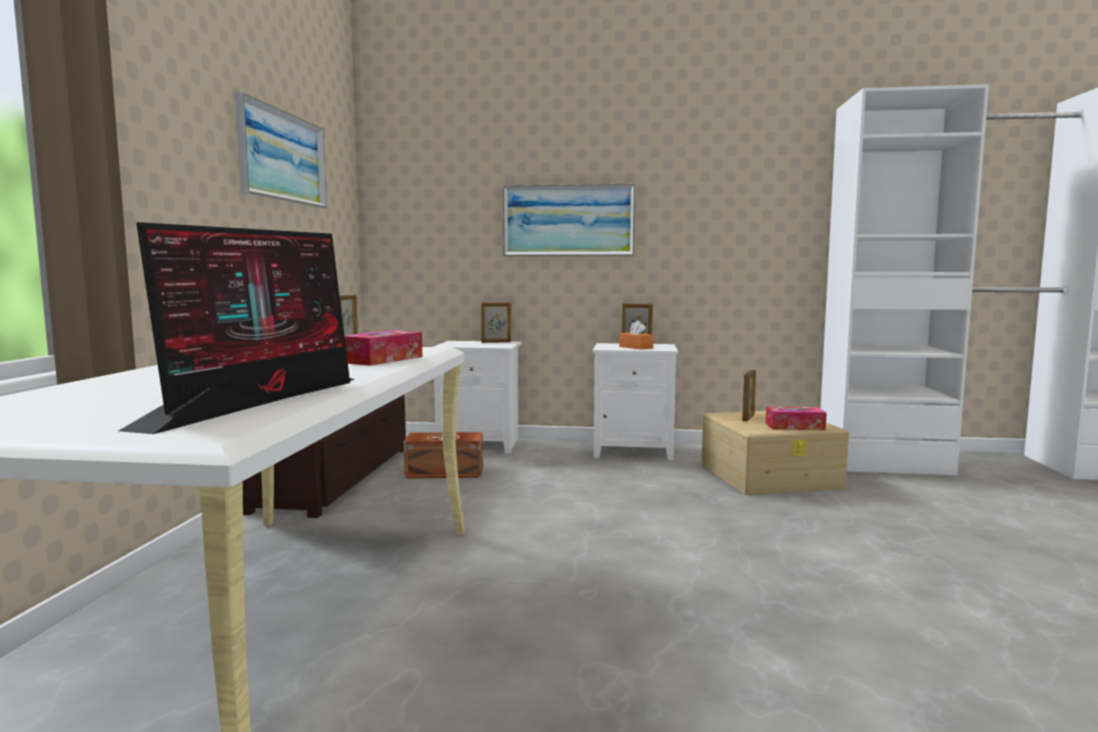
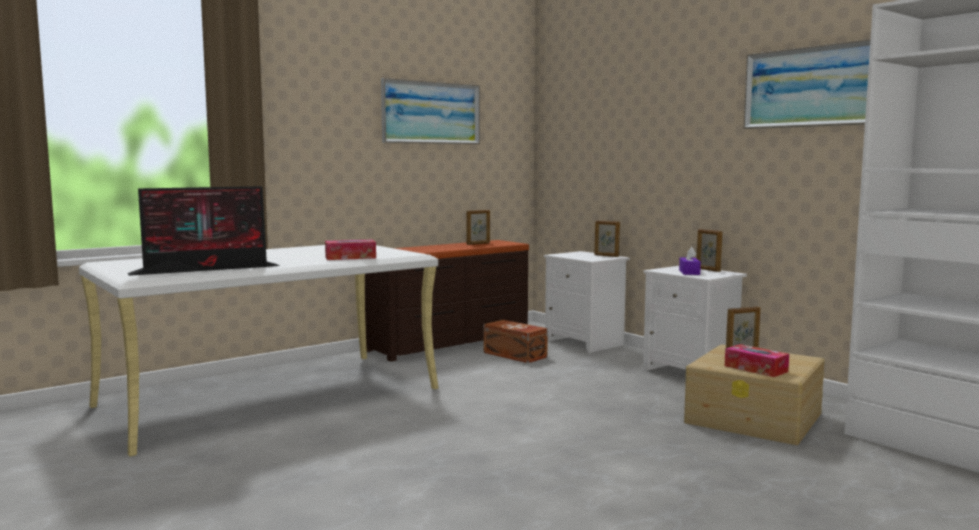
camera: 45 degrees right, 0 degrees up
(568, 220) = (668, 148): picture -> picture (813, 86)
(636, 347) = (689, 272): orange tissue box -> purple tissue box

